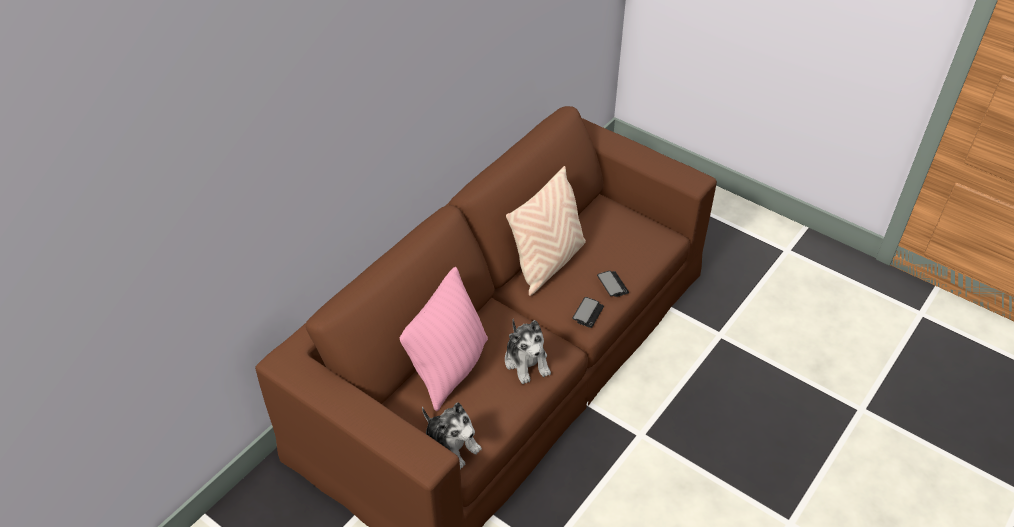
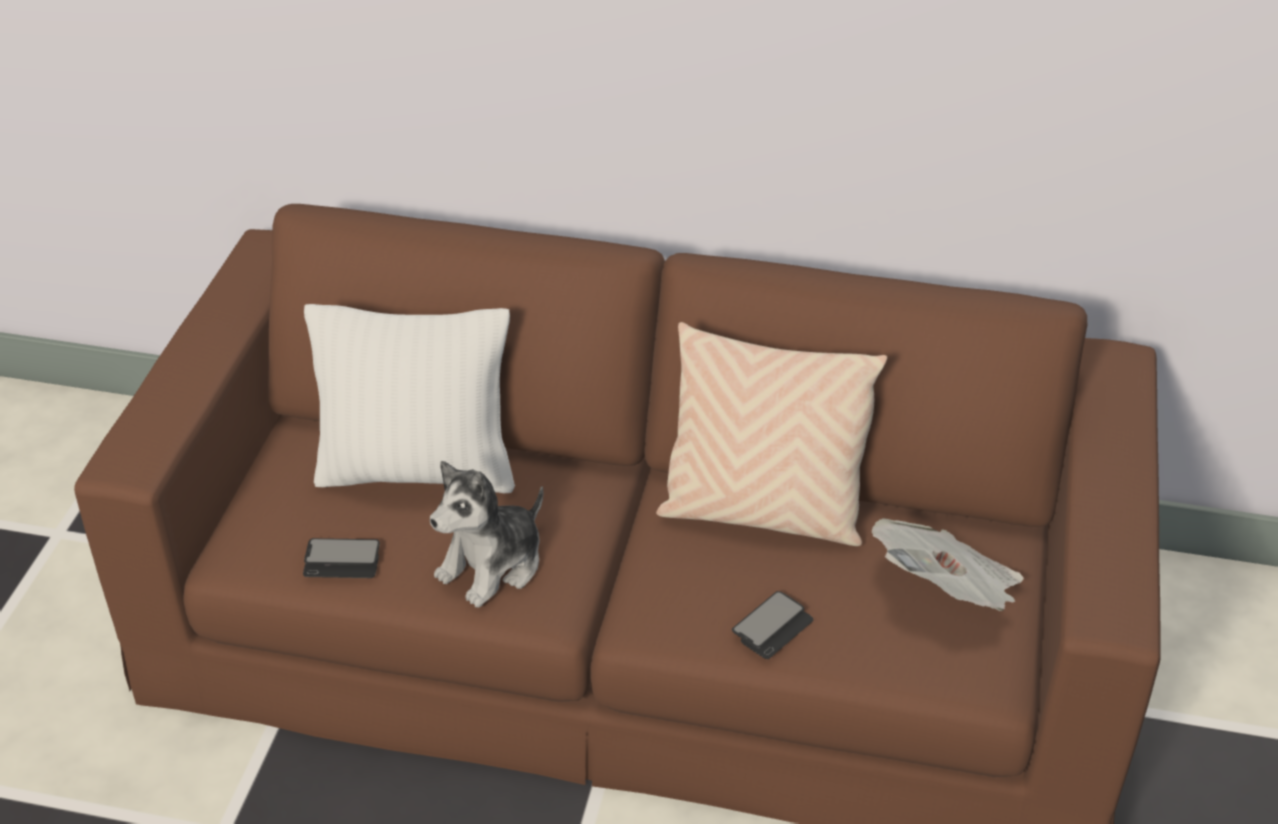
camera: 65 degrees right, 5 degrees down
(449, 369) = (418, 471): pink pillow -> white pillow
(451, 445) = (257, 533): plush toy -> none
(588, 313) = (669, 614): phone -> phone (342, 560)
(621, 228) = (947, 592): none -> newspaper

